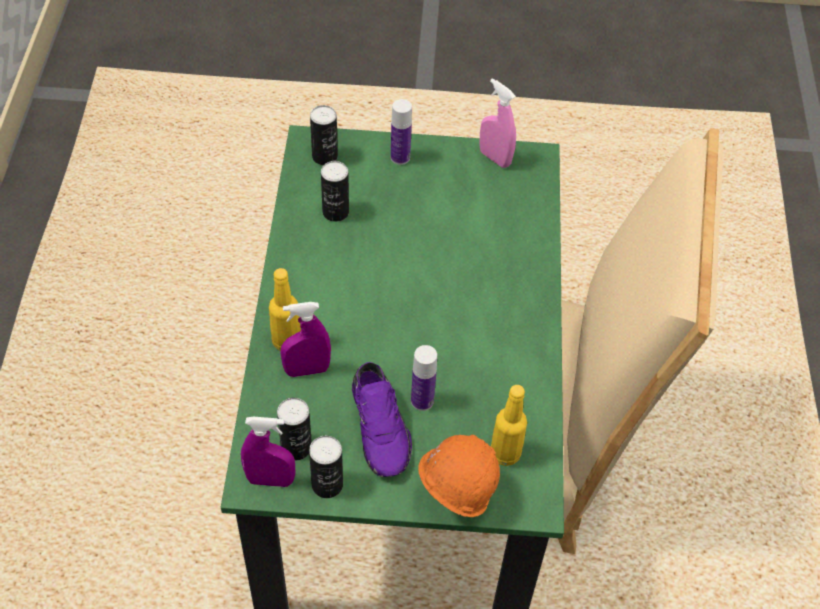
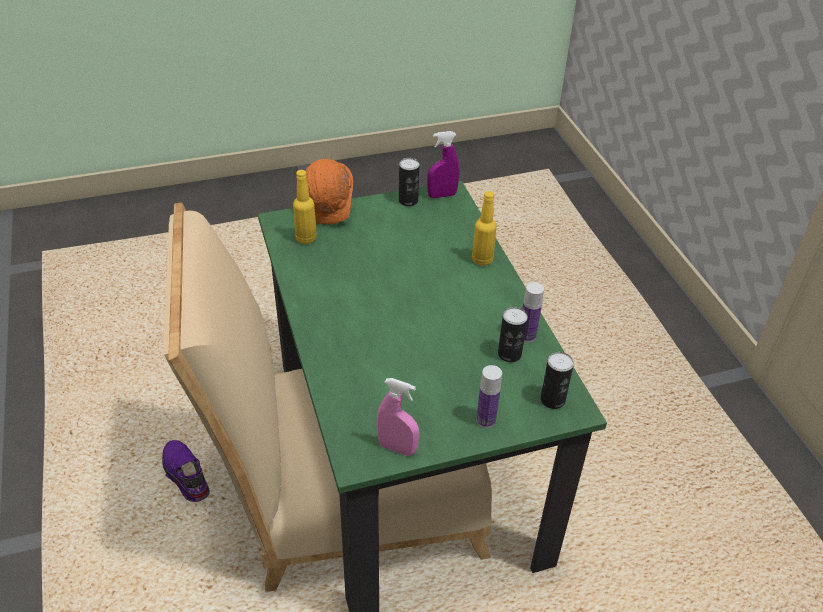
camera: 160 degrees right, 10 degrees down
(296, 447) = (437, 212): can -> none
(307, 370) = (457, 248): purple spray bottle -> none
(381, 427) = (391, 232): purple shoe -> purple shoe (184, 475)
(422, 401) = (372, 251): bottle -> bottle (527, 335)

